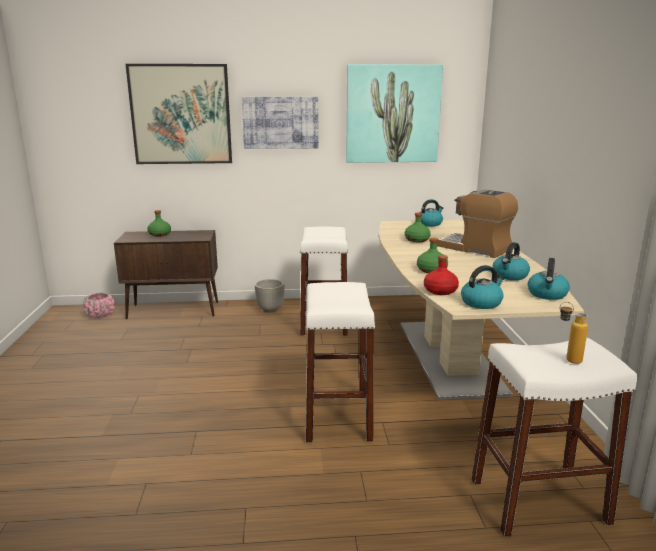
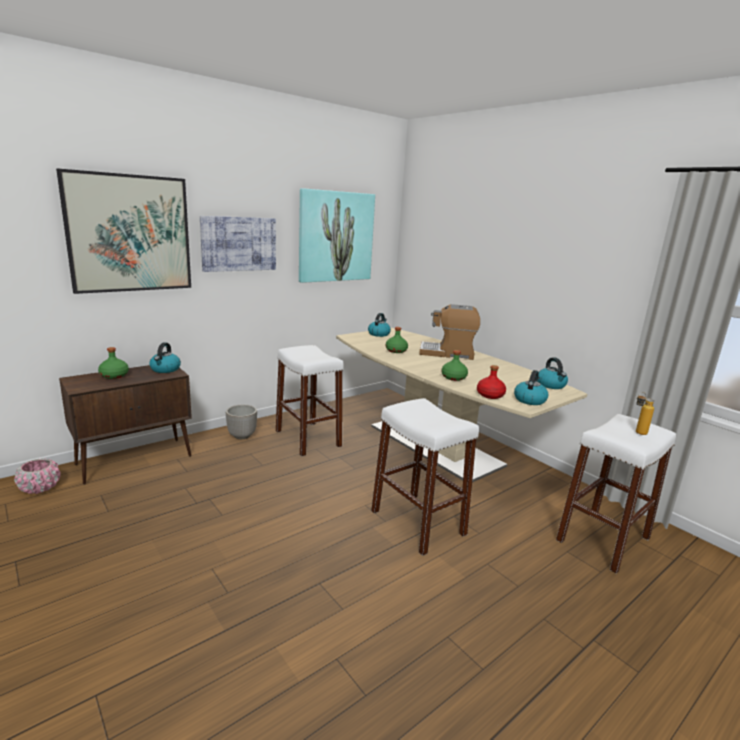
camera: 35 degrees left, 0 degrees up
(510, 276) = (507, 374): kettle -> kettle (165, 369)

